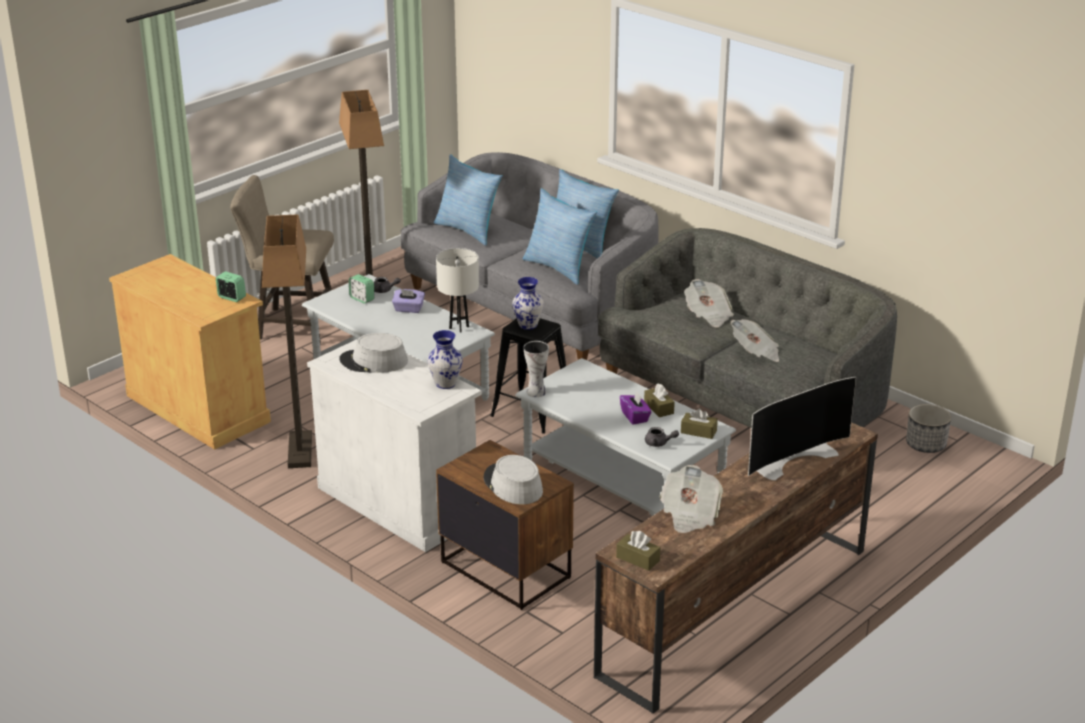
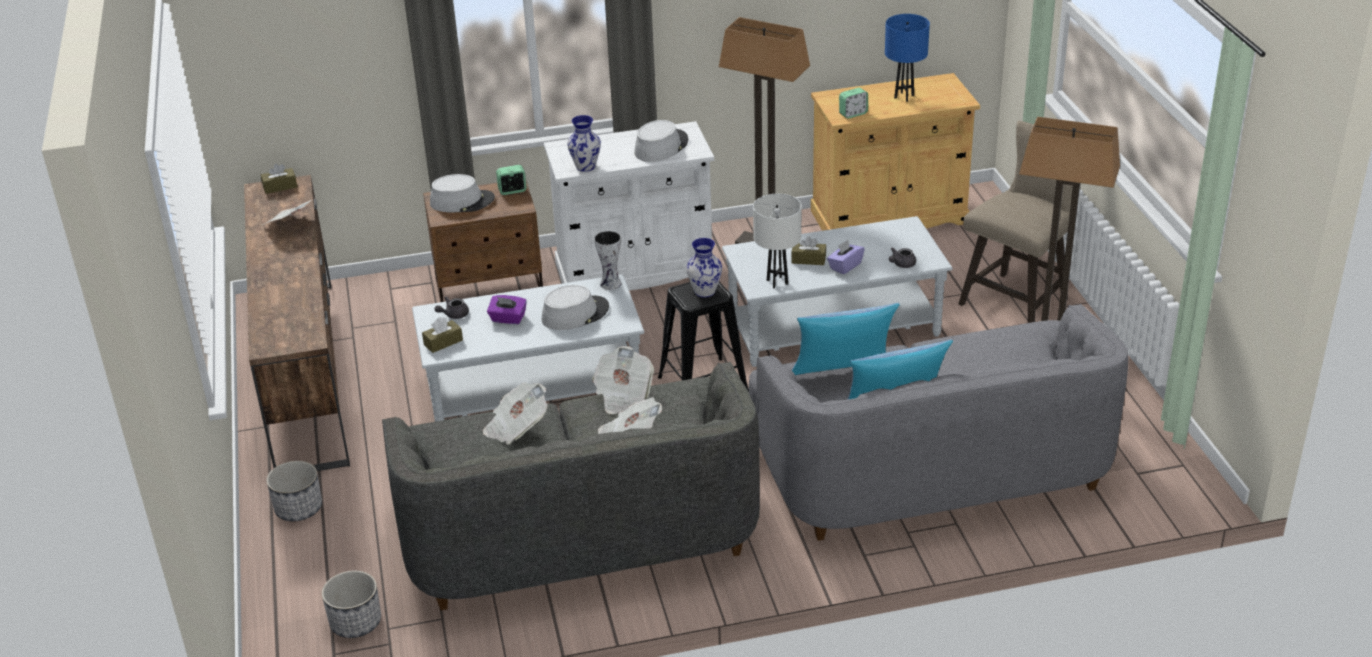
camera: 125 degrees right, 5 degrees up
(178, 285) = (904, 96): none -> blue table lamp
(362, 299) = (894, 247): alarm clock -> alarm clock (512, 191)
(468, 230) = (1003, 353): pillow -> none
(594, 391) = (575, 314): none -> grey hat
(658, 408) = (505, 337): brown tissue box -> brown tissue box (808, 259)
(671, 331) = (623, 395): none -> newspaper
(793, 458) = (283, 300): television -> none
(875, 522) = (298, 508): none -> planter

